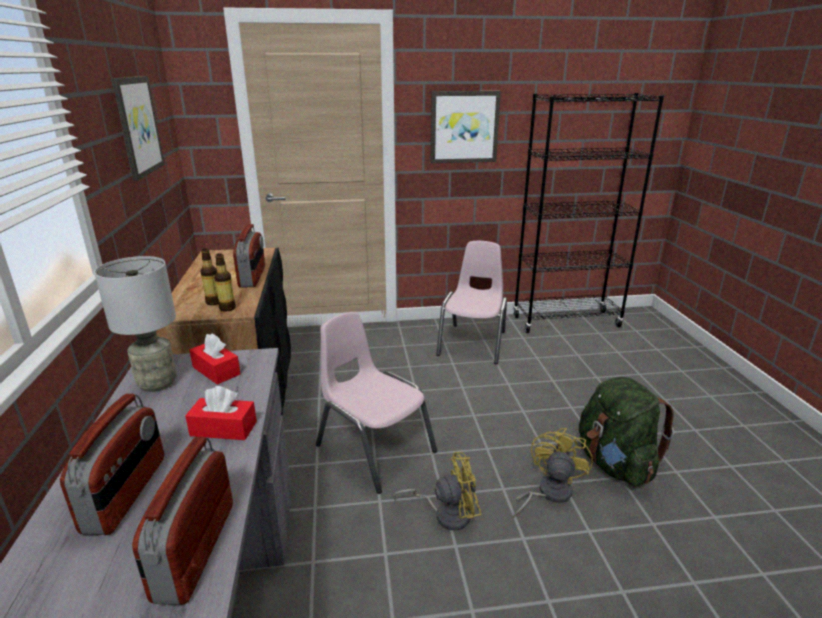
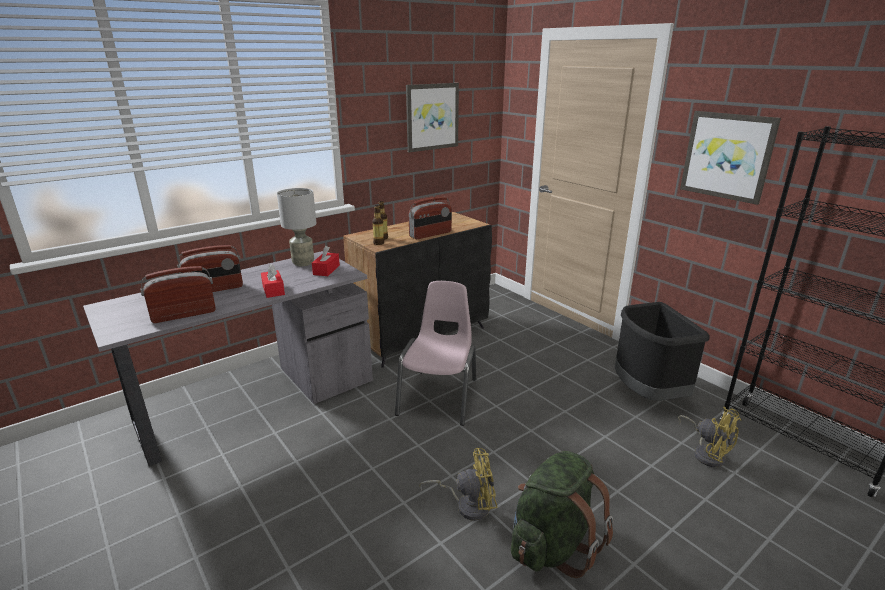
camera: 60 degrees right, 0 degrees up
(446, 514) = (400, 453): yellow fan -> yellow fan (707, 453)
(473, 343) = (647, 394): pink chair -> black trash can

